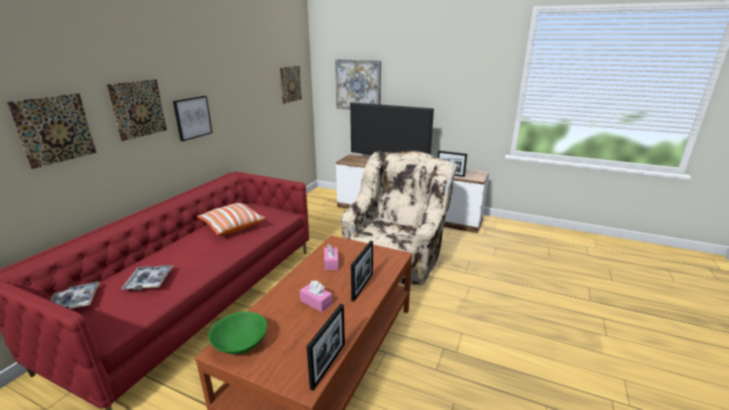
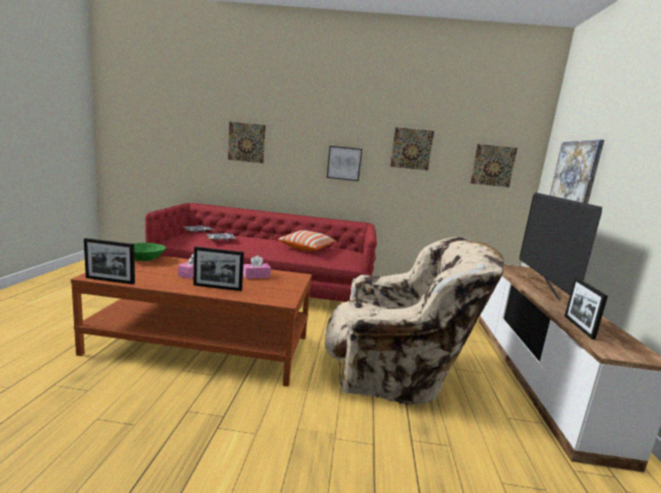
camera: 70 degrees right, 10 degrees down
(138, 109) = (300, 144): picture -> picture (411, 149)

